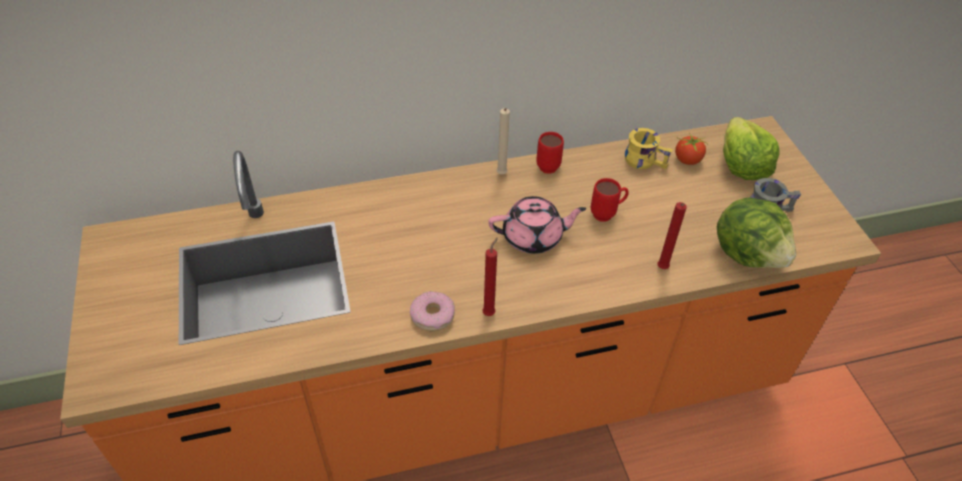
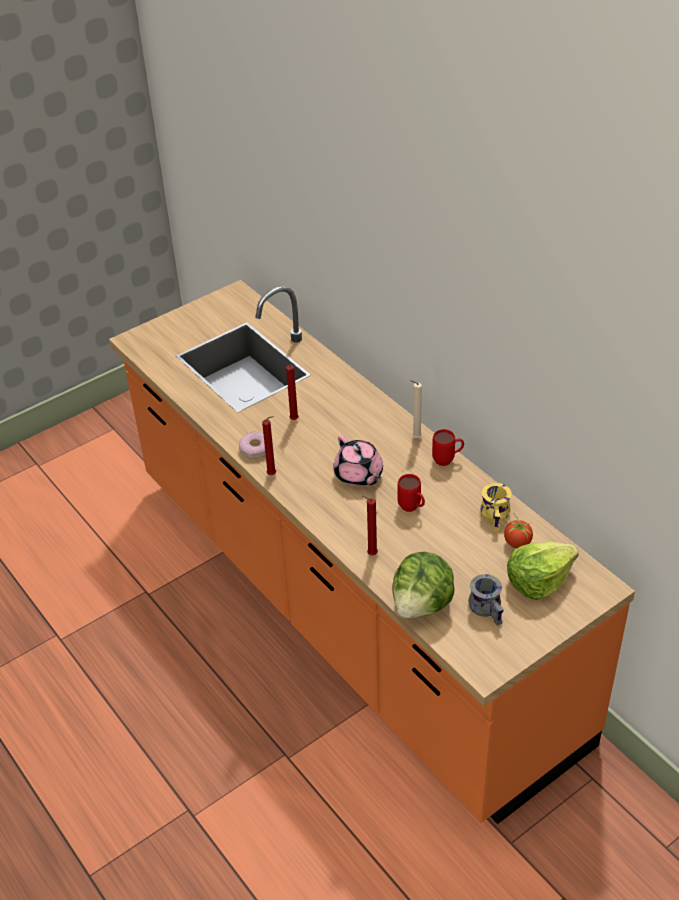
camera: 70 degrees right, 5 degrees down
(406, 262) = (294, 420): none -> red candle

